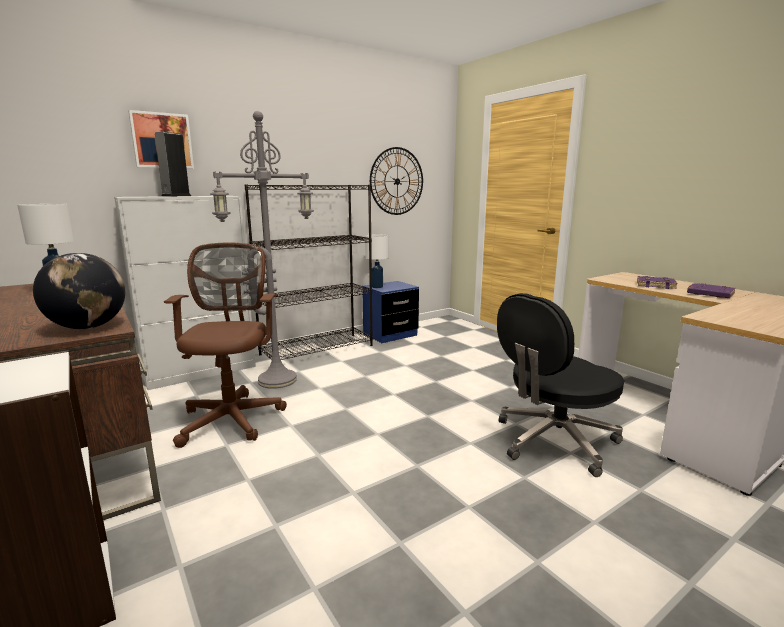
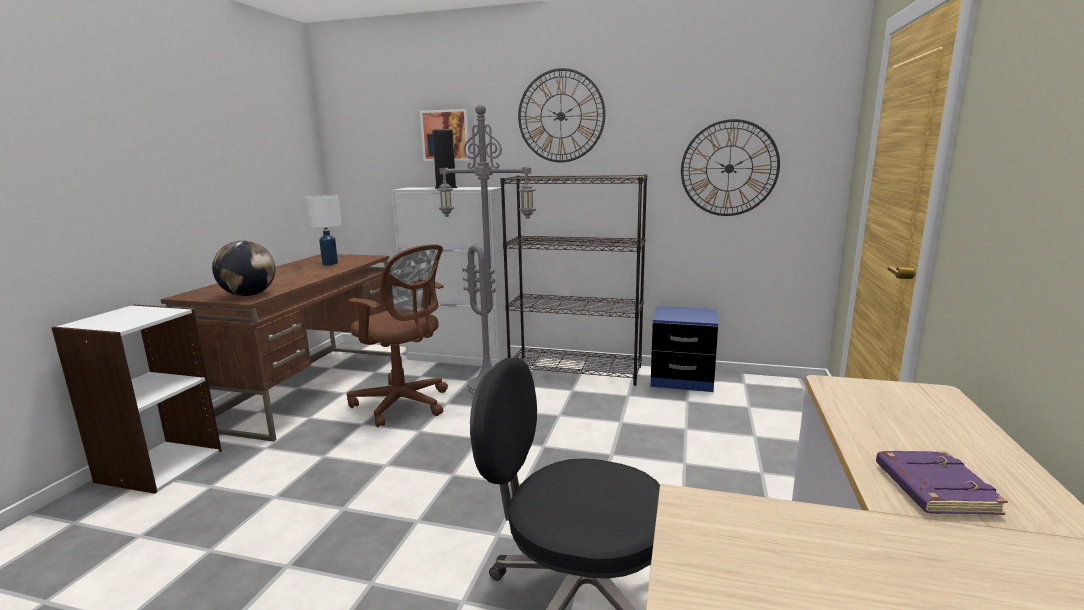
camera: 50 degrees right, 0 degrees up
(233, 417) = (404, 405): brown office chair -> brown office chair turned 75 degrees clockwise
(280, 132) = (561, 116): none -> wall clock
(377, 287) = (667, 311): white table lamp -> none
(656, 285) = (890, 429): purple book -> none

